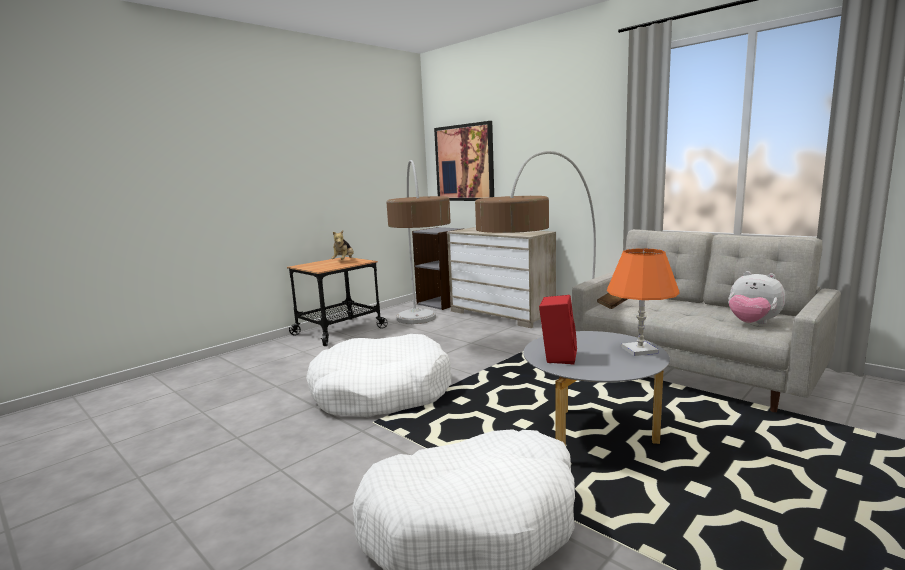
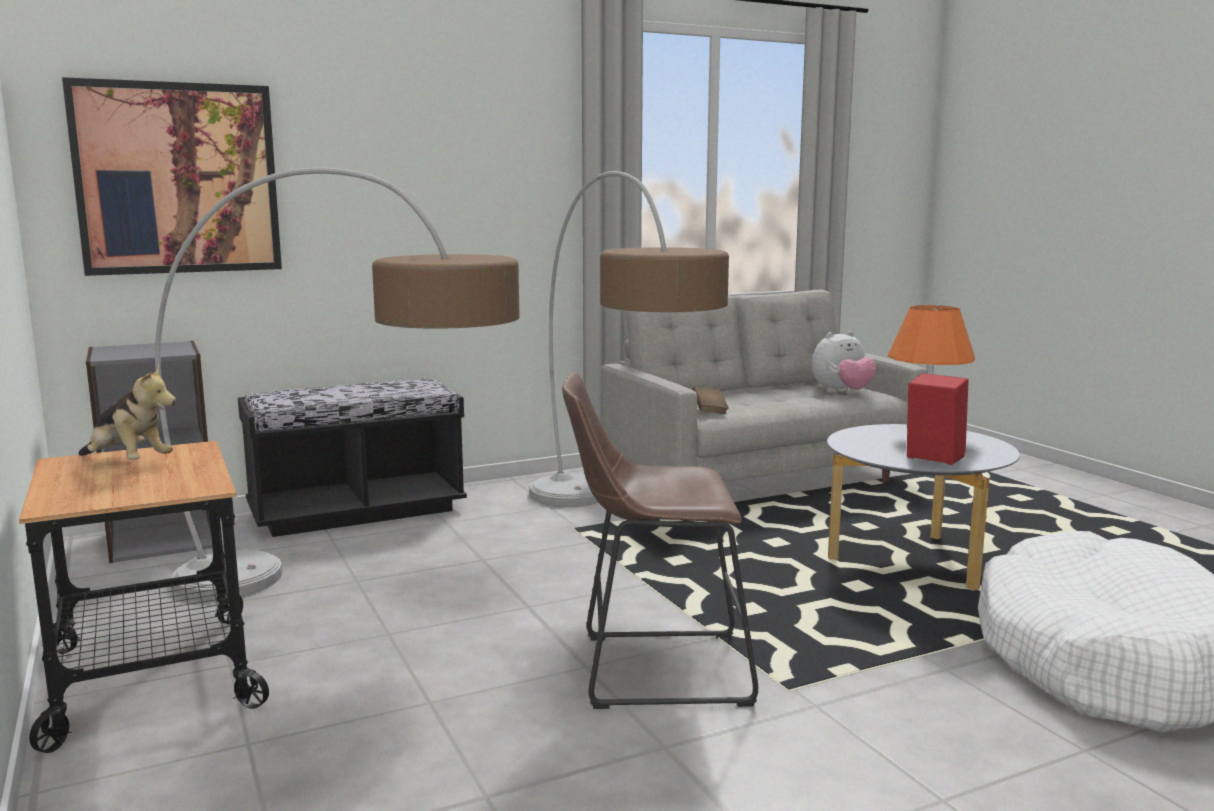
camera: 70 degrees left, 0 degrees up
(381, 392) = (653, 669): white dog bed -> brown stool
(501, 314) = (357, 511): beige dresser -> black bench

